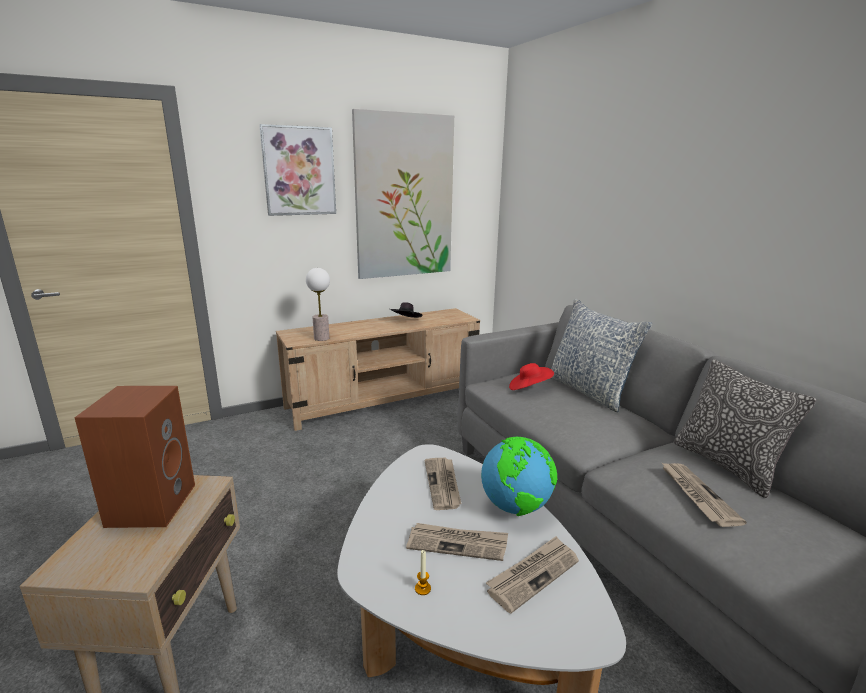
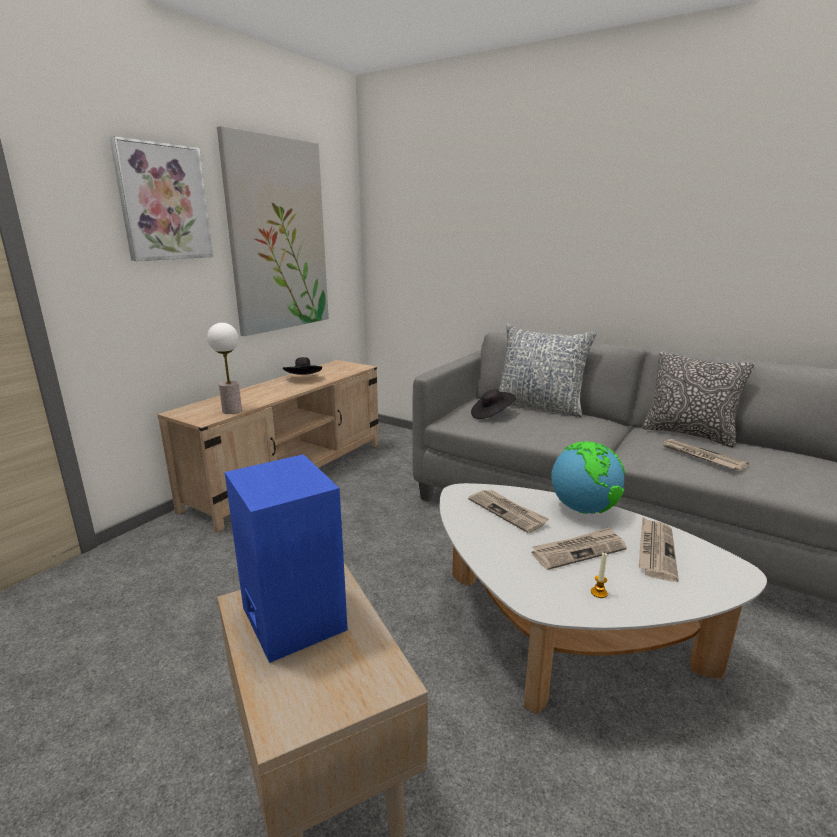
camera: 30 degrees left, 0 degrees up
(151, 503) = (290, 618): brown speaker -> blue speaker
(529, 388) = (492, 415): red hat -> black hat

